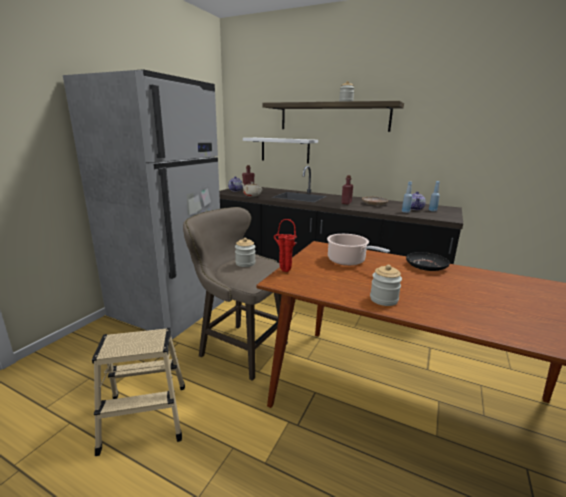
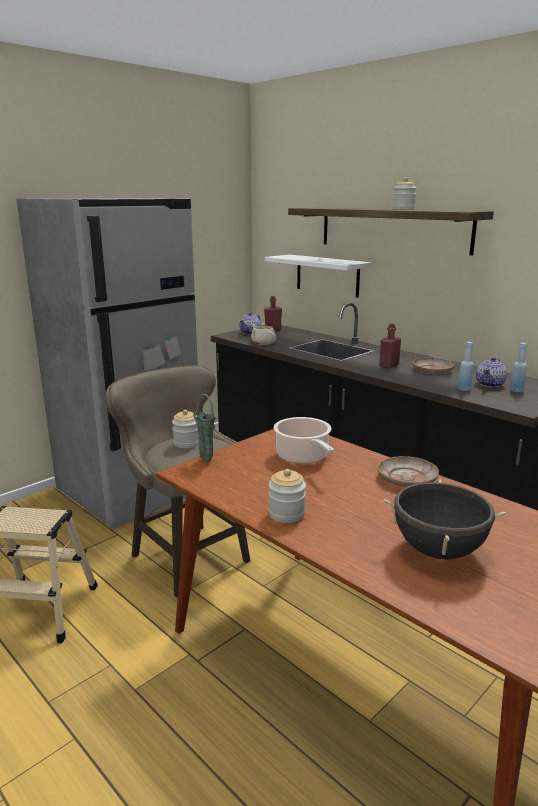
camera: 20 degrees right, 0 degrees up
(283, 271) = (204, 460): red vase -> green vase
(426, 266) = (407, 479): black plate -> beige plate
(502, 307) = (438, 550): none -> black cooking pot

